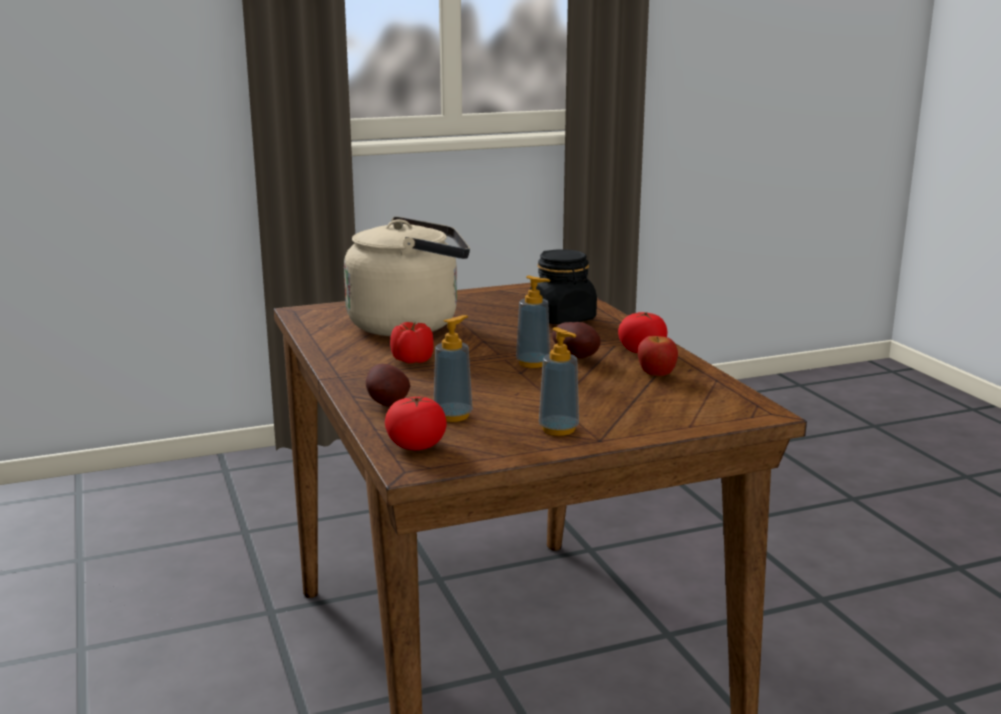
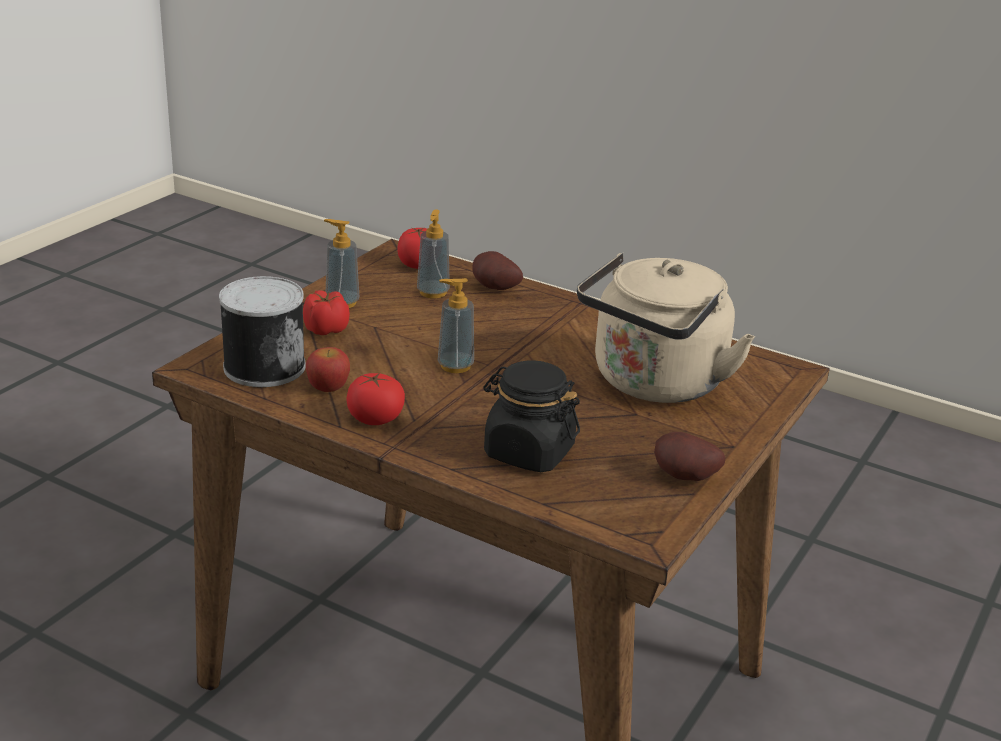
camera: 140 degrees right, 10 degrees up
(412, 361) = (559, 336): tomato -> tomato (325, 329)
(578, 357) = (426, 388): potato -> potato (684, 478)
(697, 399) = (263, 366): none -> can

